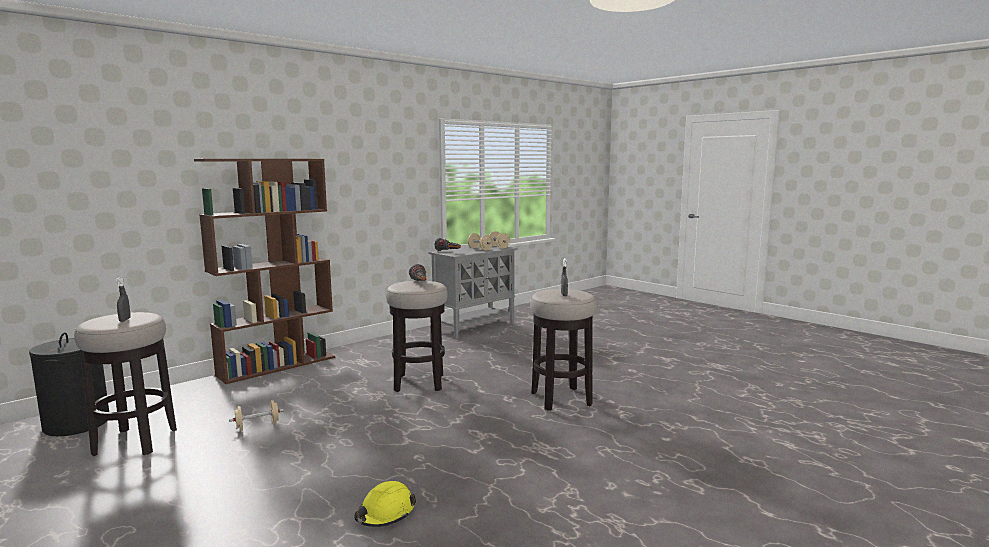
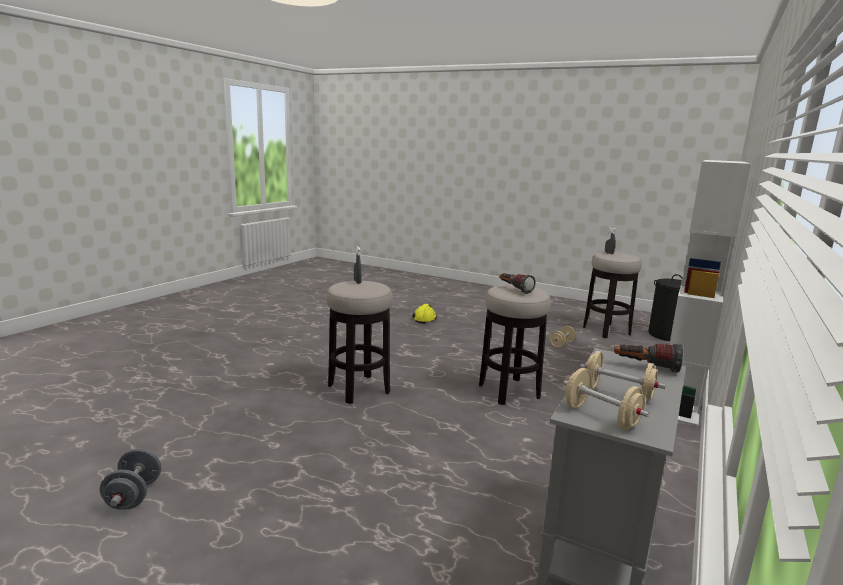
camera: 160 degrees right, 5 degrees up
(278, 366) = (681, 396): brown bookcase -> white bookcase
(705, 358) = (134, 496): none -> grey dumbbell

